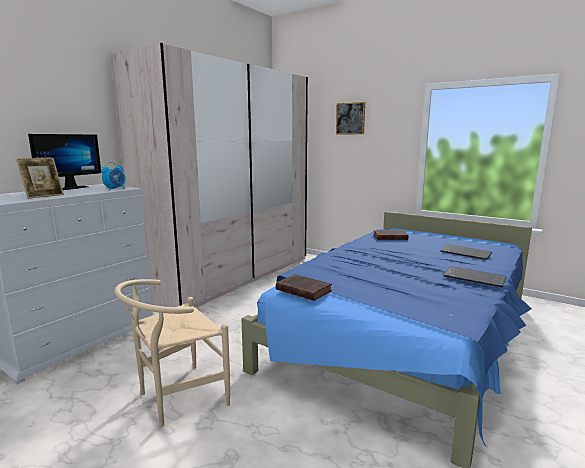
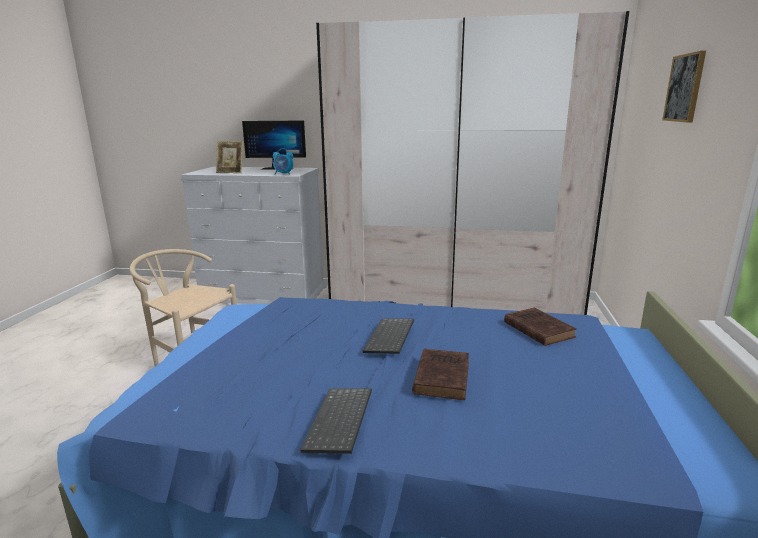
camera: 65 degrees right, 5 degrees up
(302, 290) = (233, 314): brown book -> brown book (442, 376)
(466, 253) = (517, 411): keyboard -> keyboard (391, 338)

